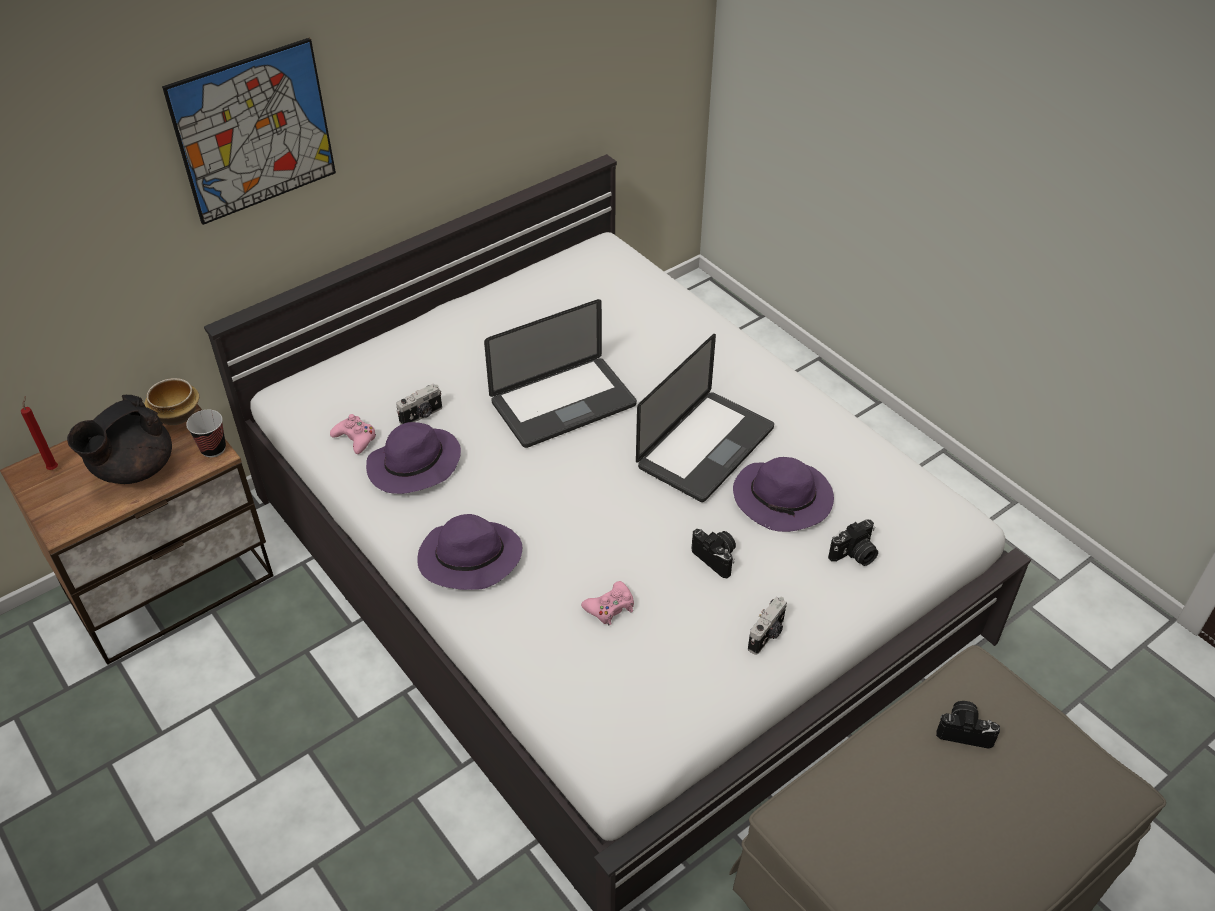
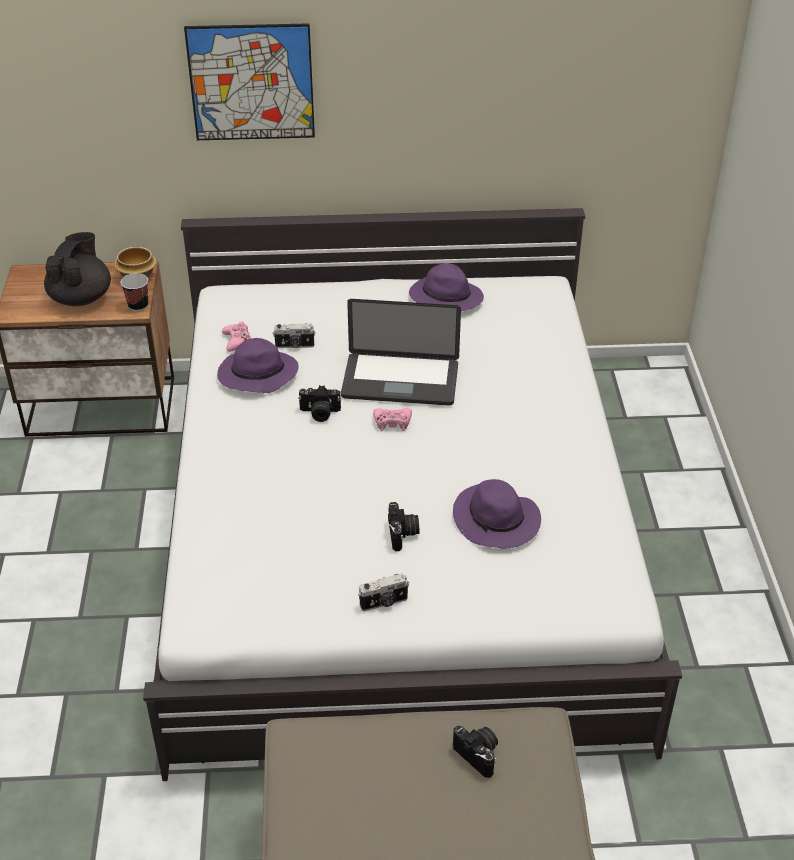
camera: 35 degrees right, 5 degrees down
(54, 467) = (40, 277): red candle -> none
(133, 469) = (81, 297): black teapot -> black teapot turned 120 degrees clockwise
(468, 559) = (232, 450): purple hat -> purple hat (444, 298)
(610, 607) = (292, 527): pink game controller -> pink game controller (392, 422)
(705, 447) = (474, 457): laptop -> none
(854, 555) = (510, 585): camera -> camera (319, 413)

